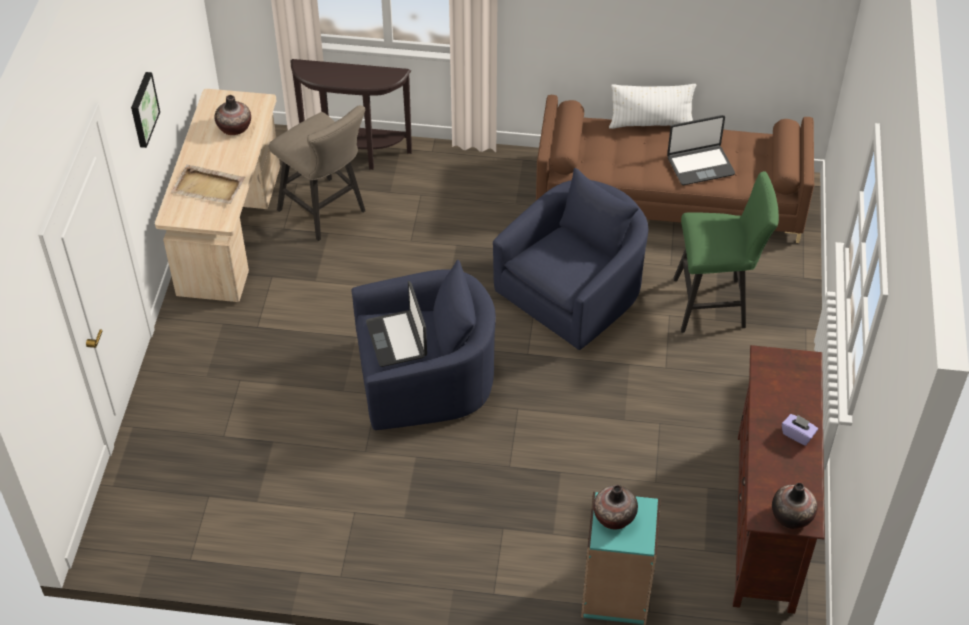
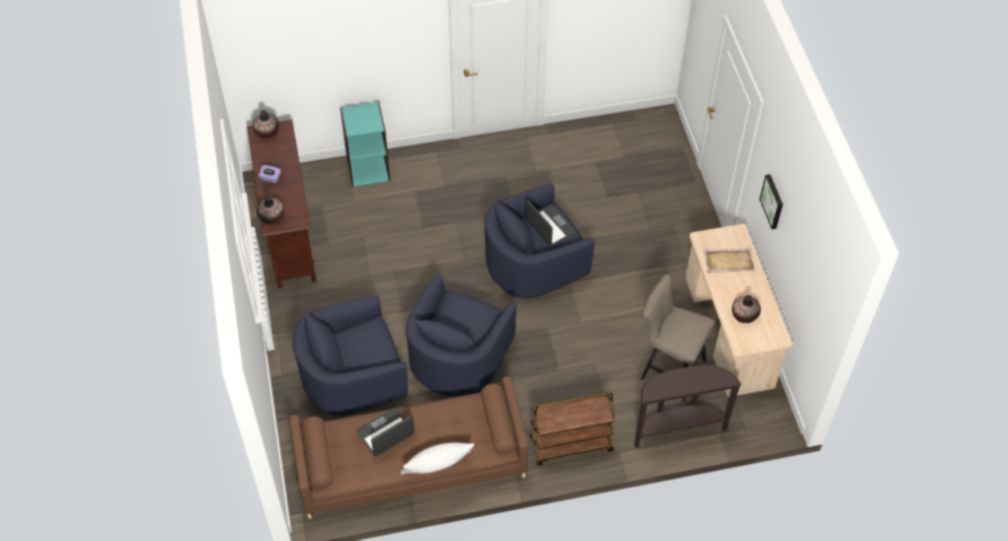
camera: 160 degrees right, 5 degrees up
(482, 170) = (570, 445): none -> brown cart
(614, 517) = (369, 120): vase -> vase (272, 217)
(715, 304) = (352, 376): green stool -> blue armchair

